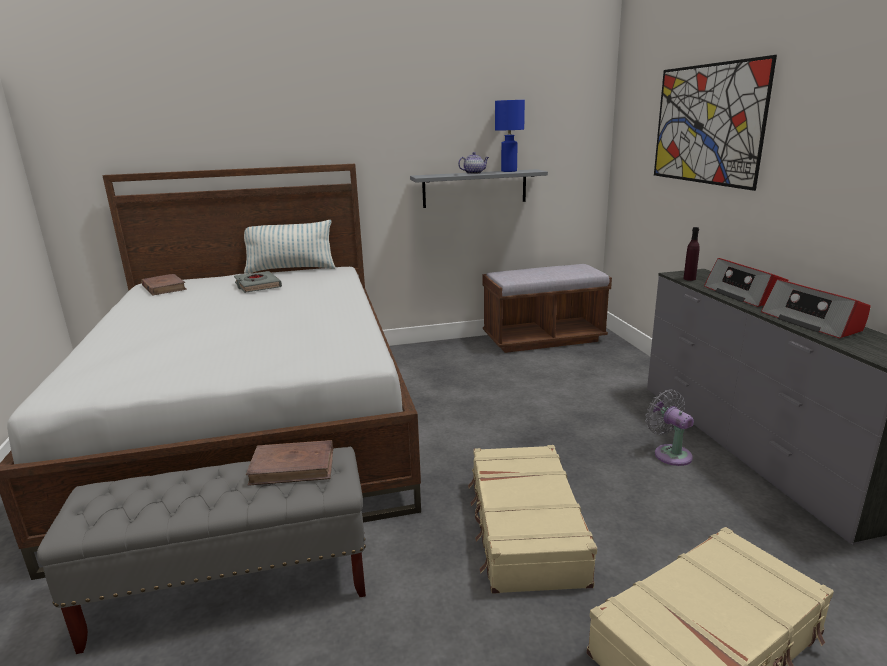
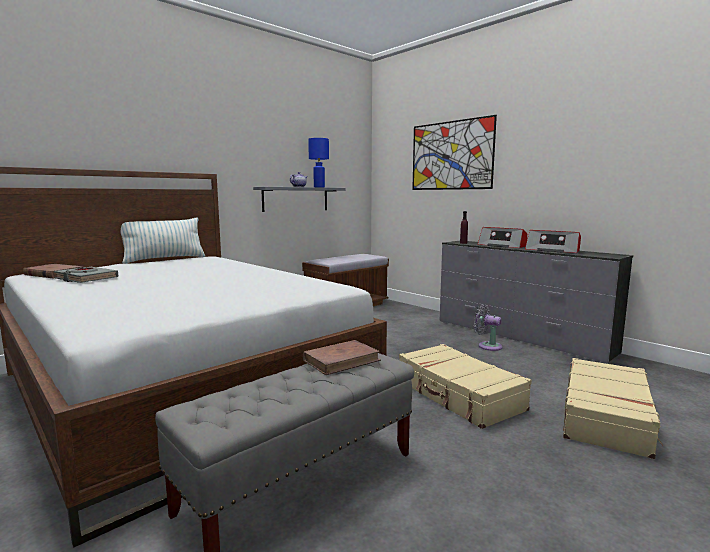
camera: 30 degrees left, 10 degrees down
(257, 285) = (155, 267): grey book -> grey book (86, 278)

